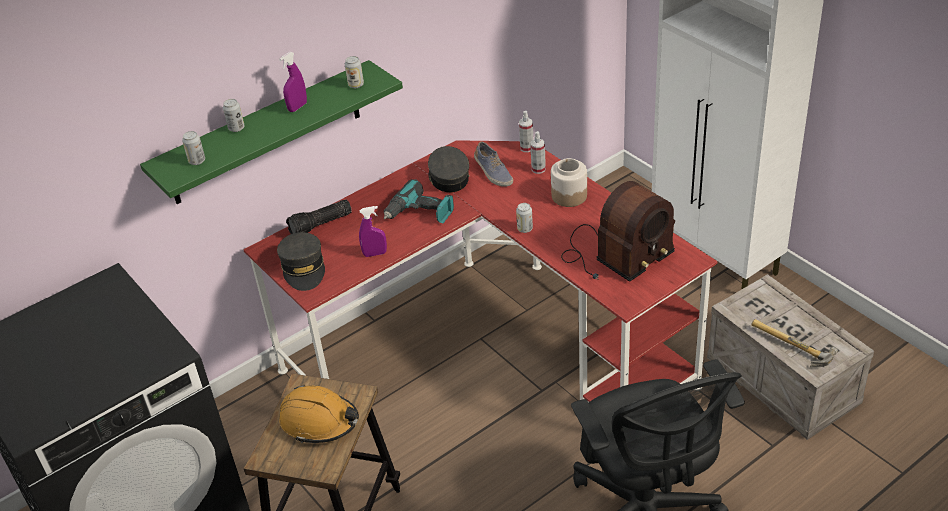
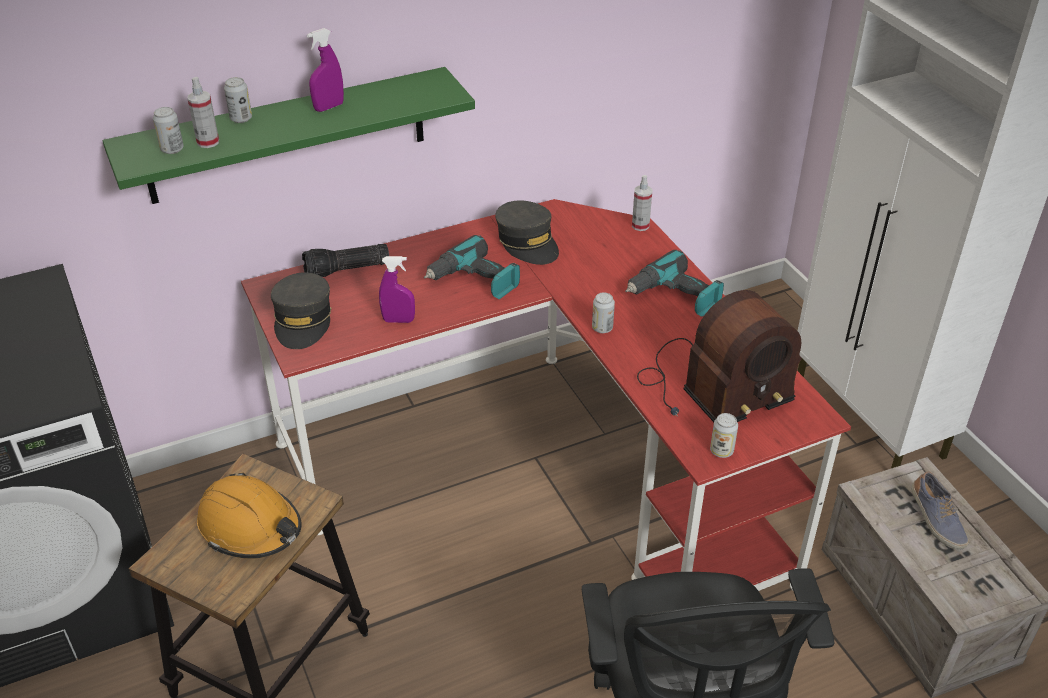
camera: 10 degrees right, 0 degrees up
(356, 85) = (414, 93): can -> can (721, 451)
(448, 177) = (527, 242): grey cap -> grey cap turned 150 degrees clockwise
(493, 173) = (586, 248): shoe -> shoe (936, 520)
(538, 169) = (646, 255): spray bottle -> spray bottle (208, 142)
(569, 196) = (675, 297): jar -> power drill
(789, 347) = (932, 566): hammer -> none

